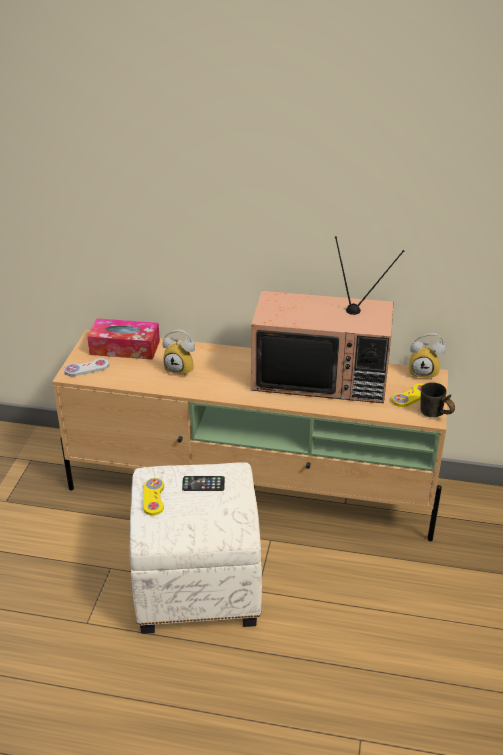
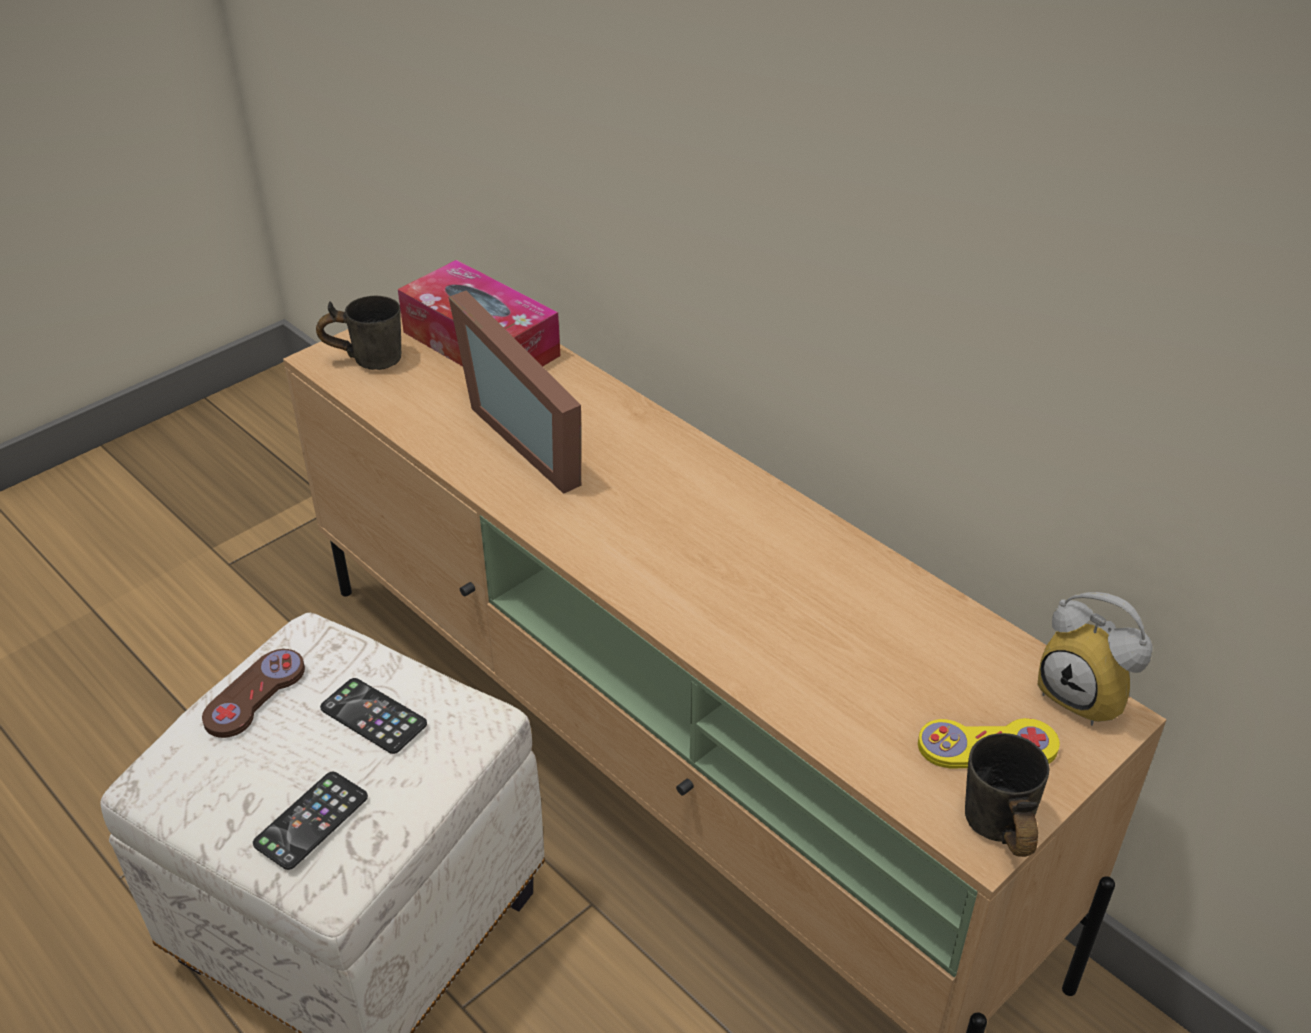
camera: 35 degrees right, 5 degrees up
(87, 368) = (367, 358): white game controller -> grey mug
(154, 497) = (255, 695): yellow game controller -> brown game controller
(182, 369) = (534, 434): alarm clock -> picture frame
(218, 520) = (311, 820): none -> phone
(322, 377) = (812, 588): television -> none

